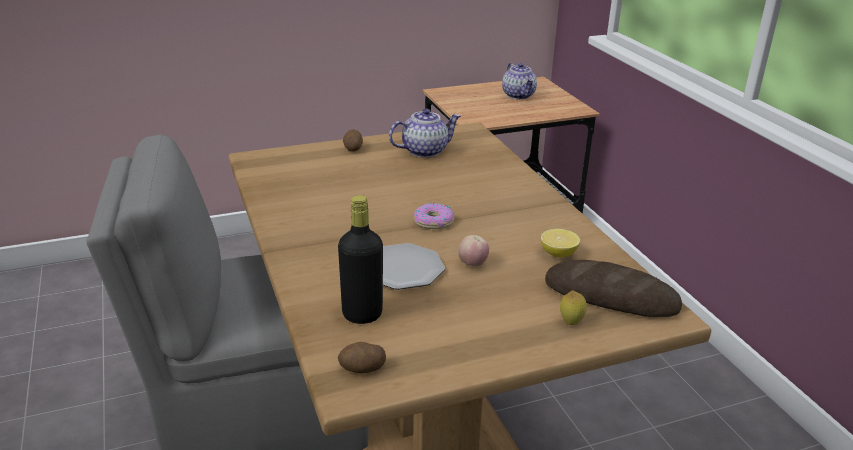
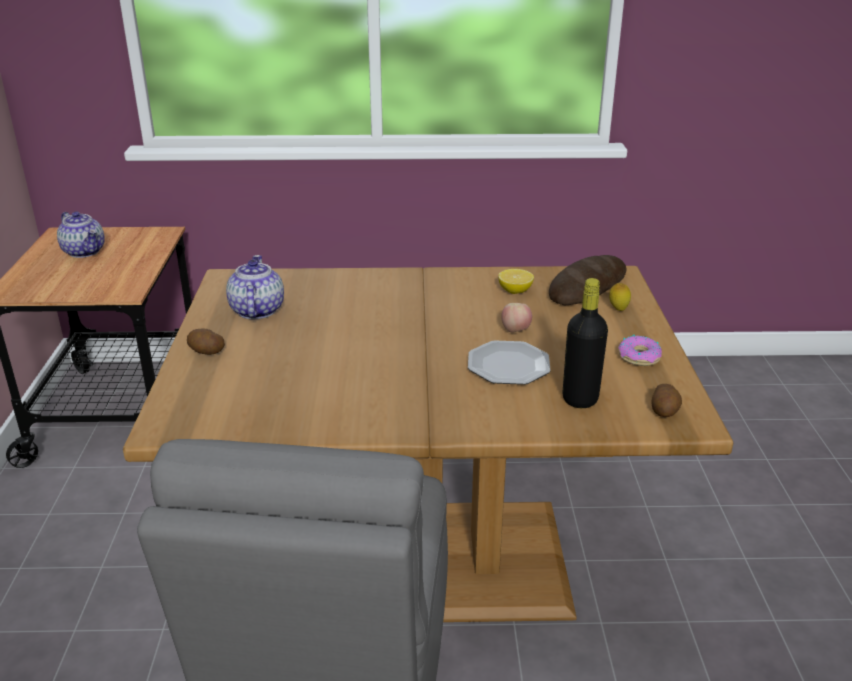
camera: 70 degrees left, 0 degrees up
(433, 222) = (425, 335): donut -> donut (639, 357)
(519, 95) = (85, 252): teapot -> teapot turned 45 degrees clockwise

